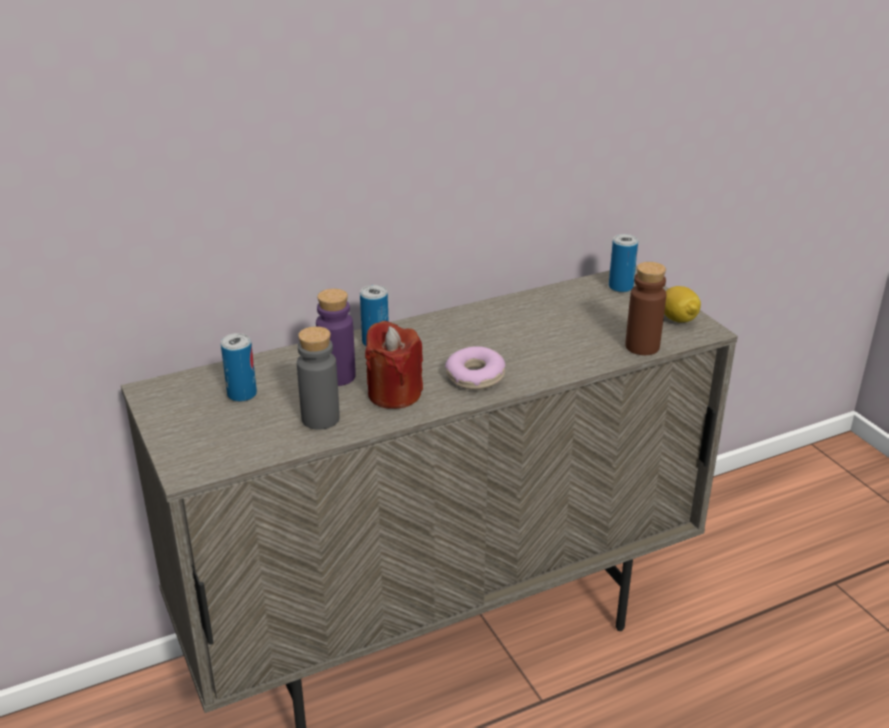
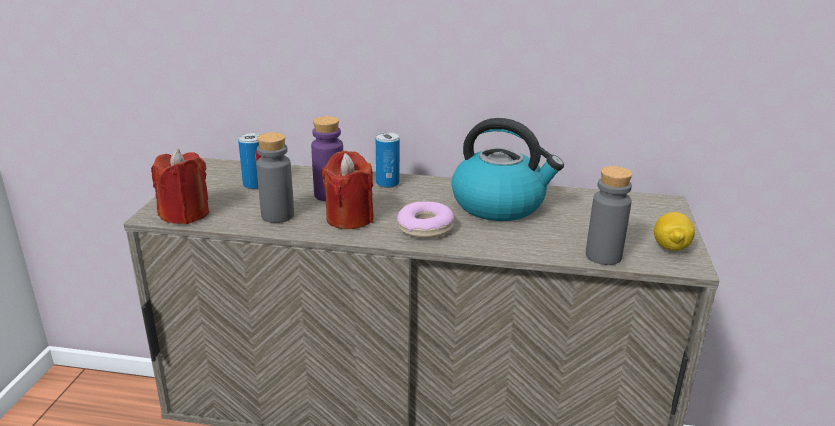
camera: 35 degrees right, 5 degrees down
(220, 456) = (185, 214): none -> red candle
(505, 328) = (500, 204): none -> kettle
(620, 287) = (645, 208): can -> none
(642, 346) = (603, 256): brown bottle -> grey bottle

